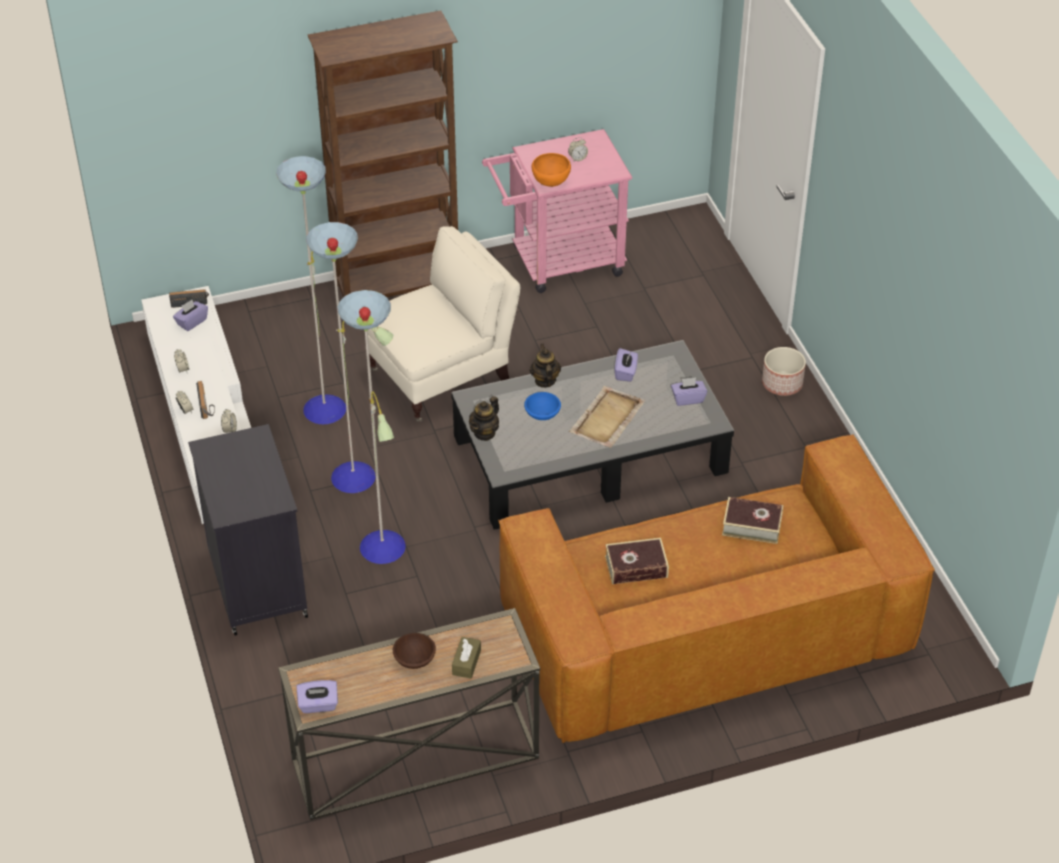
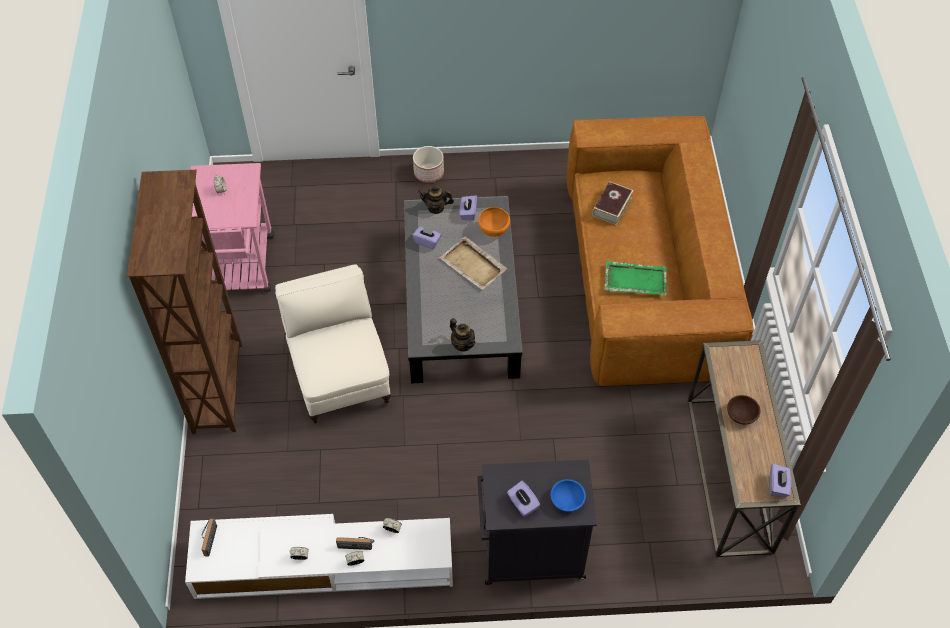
camera: 75 degrees left, 10 degrees up
(191, 322) = (236, 541): purple tissue box -> purple tissue box (522, 504)
(356, 476) = (434, 460): floor lamp -> none
(466, 662) = (751, 383): brown tissue box -> none
(543, 414) = (454, 302): blue bowl -> blue bowl (567, 500)
(545, 381) = (418, 293): teapot -> teapot (436, 208)
(551, 183) = (244, 214): orange bowl -> orange bowl (493, 231)
(636, 567) = (634, 280): book -> green tray

